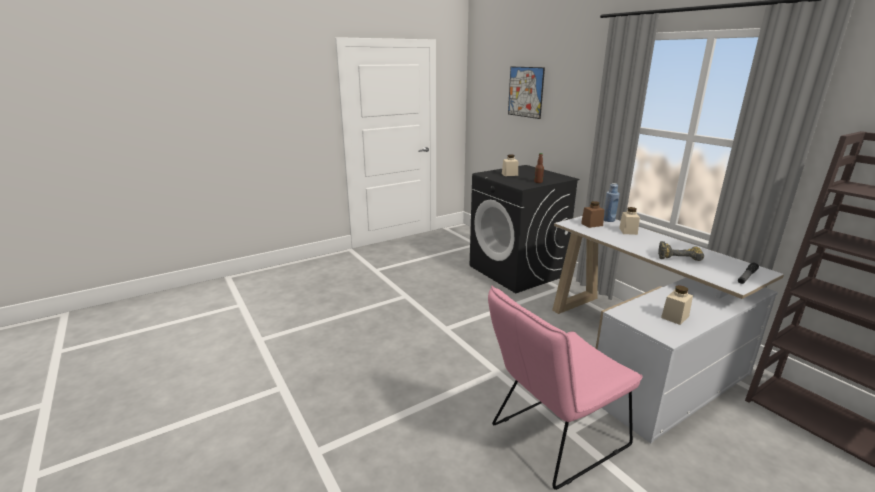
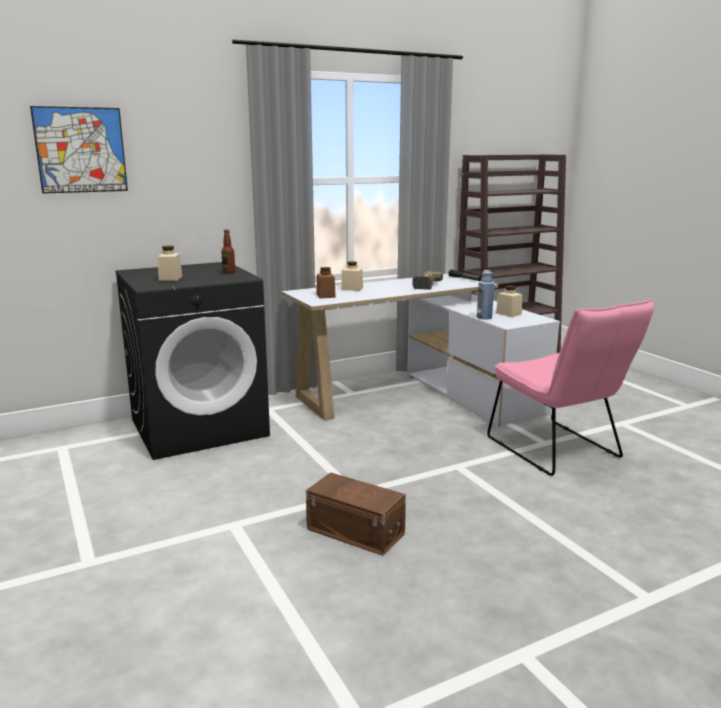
camera: 85 degrees left, 5 degrees down
(401, 331) = (355, 530): none -> brown storage box
(608, 220) = (313, 290): blue bottle -> blue bottle (484, 317)

